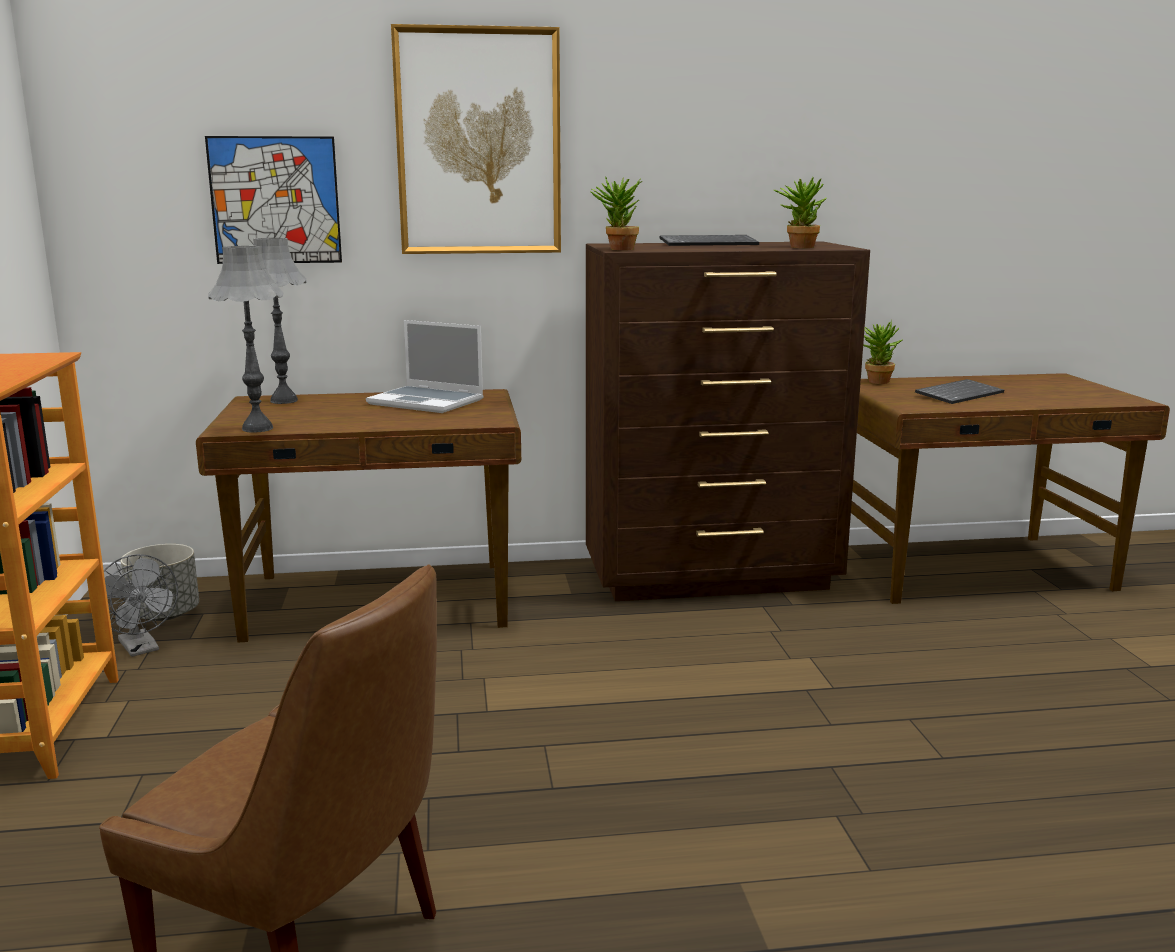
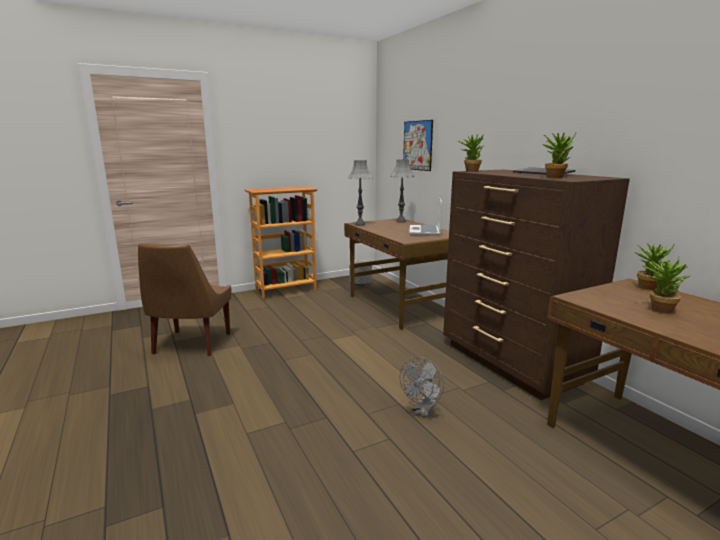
camera: 70 degrees right, 0 degrees up
(142, 648) = (336, 287): grey fan -> grey fan (422, 411)
(478, 142) = (473, 119): picture -> none
(958, 394) = (658, 308): keyboard -> potted plant

